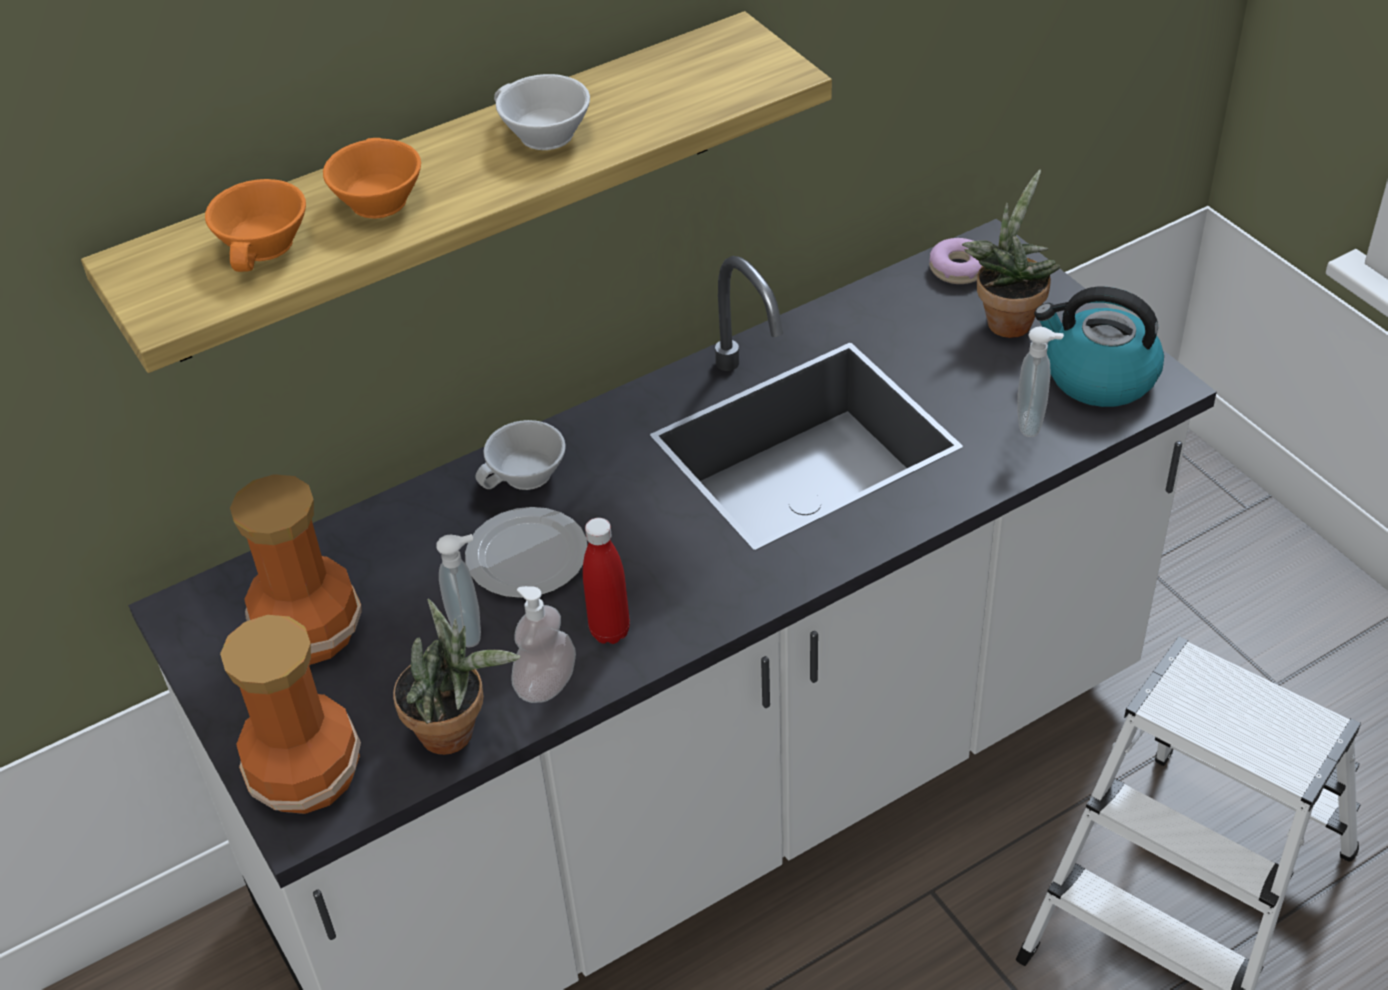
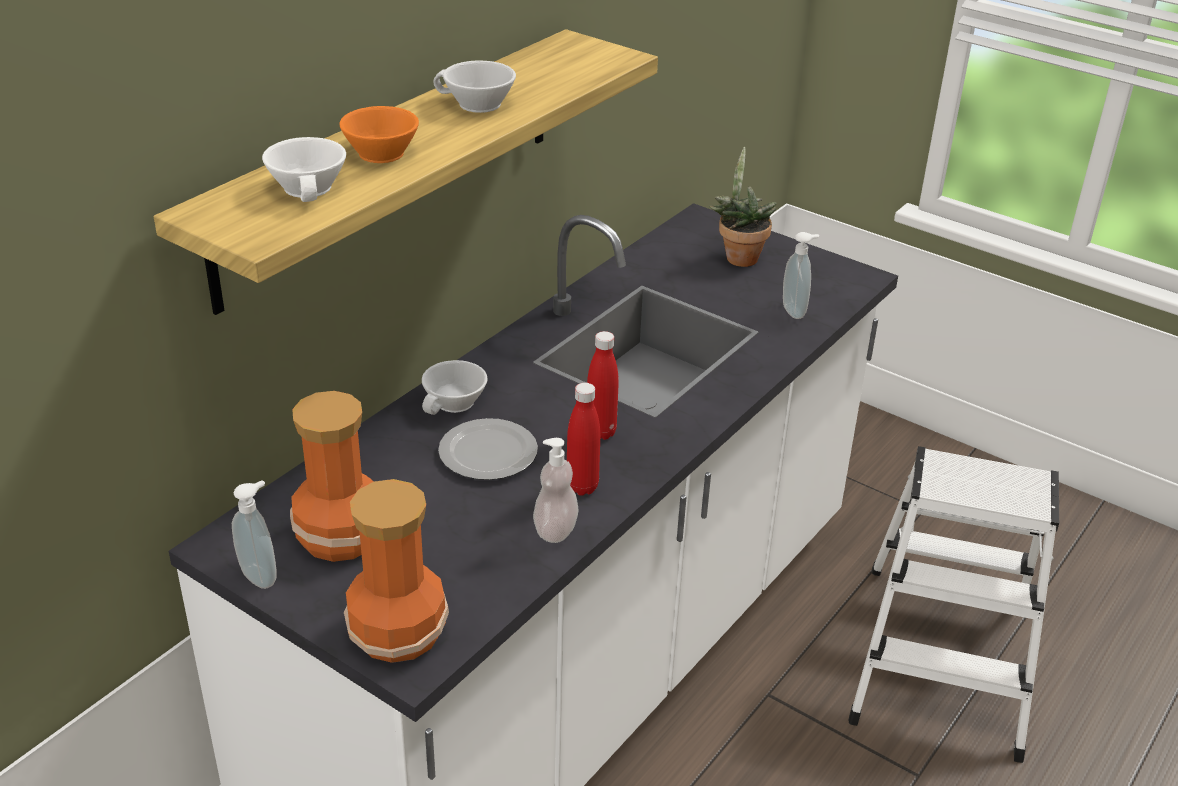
camera: 25 degrees left, 10 degrees down
(267, 246) = (311, 188): orange cup -> white cup
(456, 732) = (504, 576): potted plant -> none
(469, 629) = (472, 508): soap dispenser -> soap dispenser (261, 576)
(674, 557) = (600, 432): none -> red bottle
(958, 269) = (687, 234): donut -> none
(1098, 376) = (819, 279): kettle -> none

